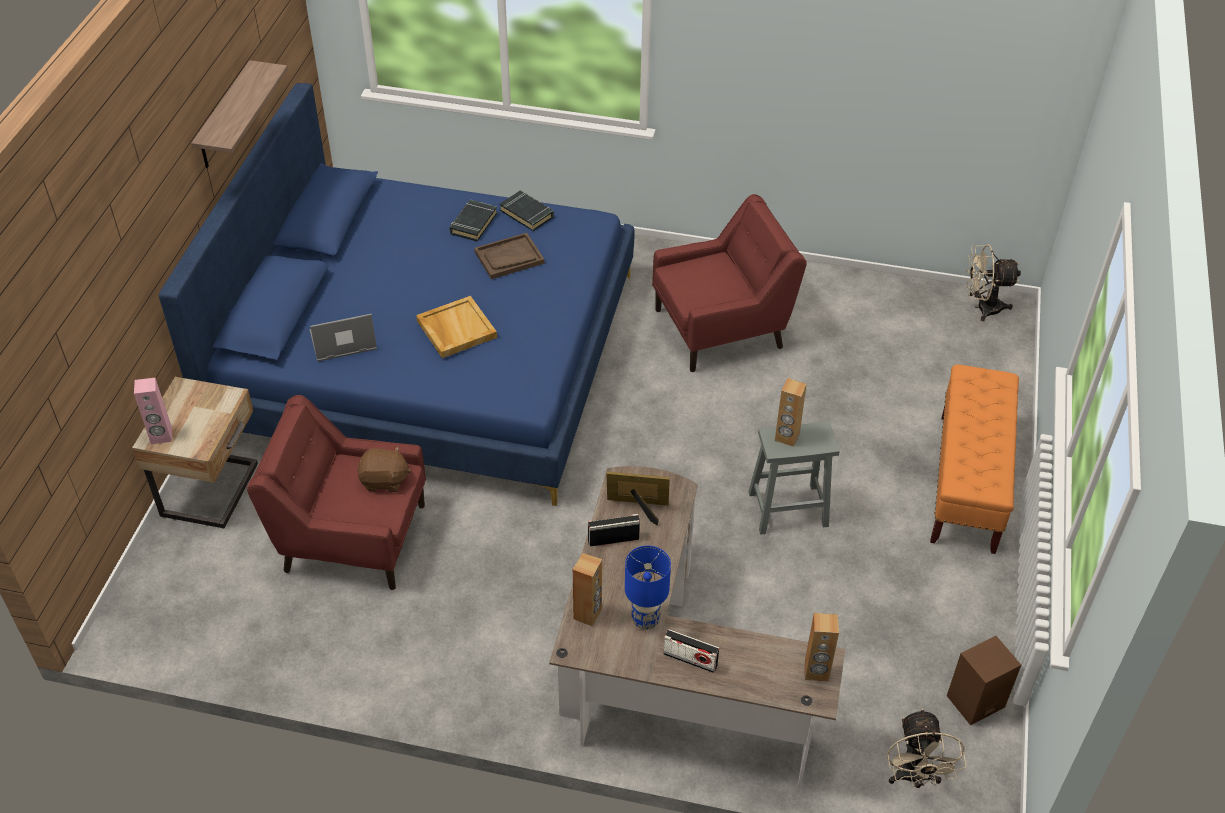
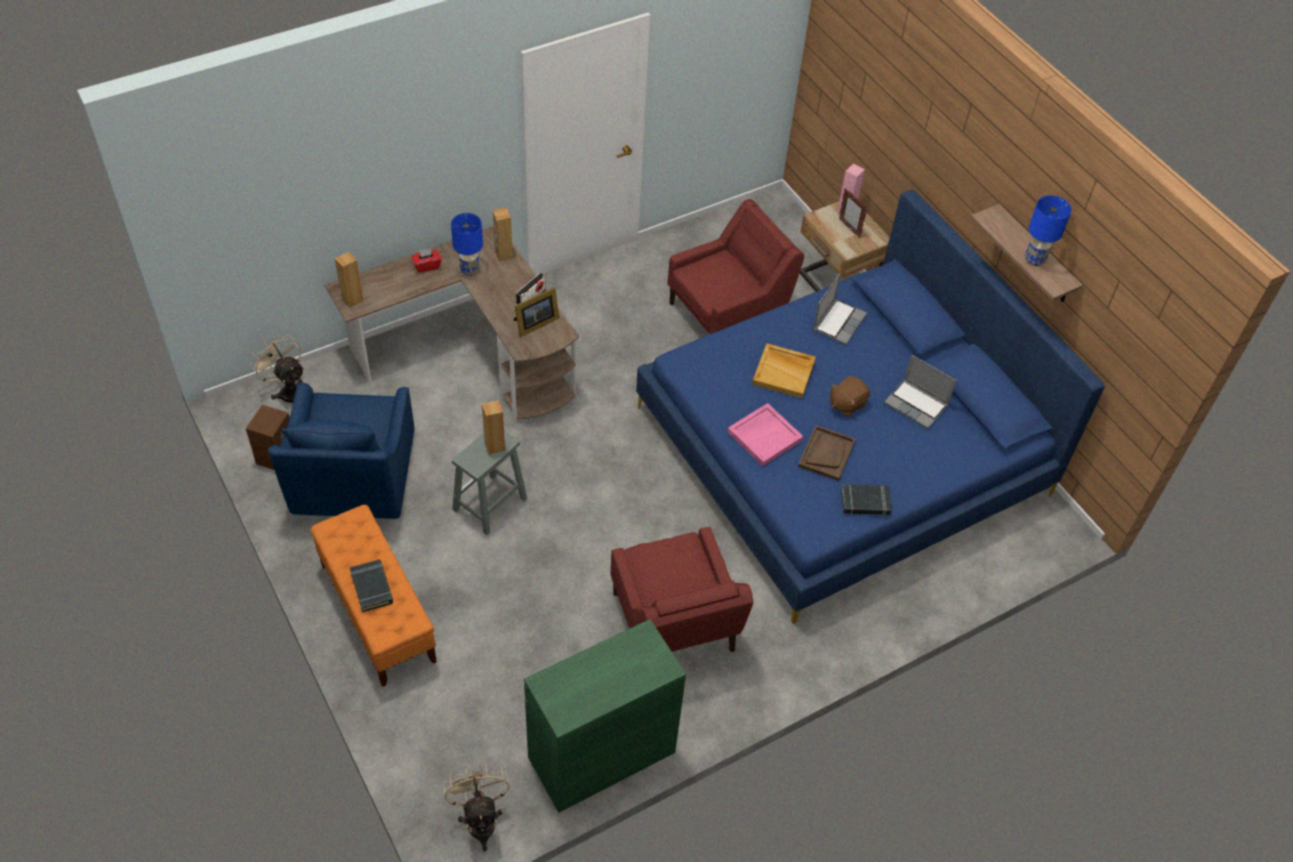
camera: 135 degrees right, 5 degrees up
(191, 416) = (849, 228): none -> picture frame
(250, 93) = (1034, 259): none -> blue table lamp
(384, 480) = (716, 291): brown plush toy -> brown plush toy (846, 404)
(385, 245) = (917, 405): none -> laptop
(473, 223) = (888, 465): black book -> black book (372, 587)
(539, 298) = (764, 436): none -> pink tray
(690, 659) = (427, 266): radio -> red tissue box
(721, 328) = (673, 624): red armchair -> red armchair turned 45 degrees counterclockwise
(859, 290) = (601, 755): none -> green cabinet
(907, 622) = (352, 478): none -> blue armchair
(982, 308) = (480, 819): beige fan -> beige fan turned 60 degrees counterclockwise

